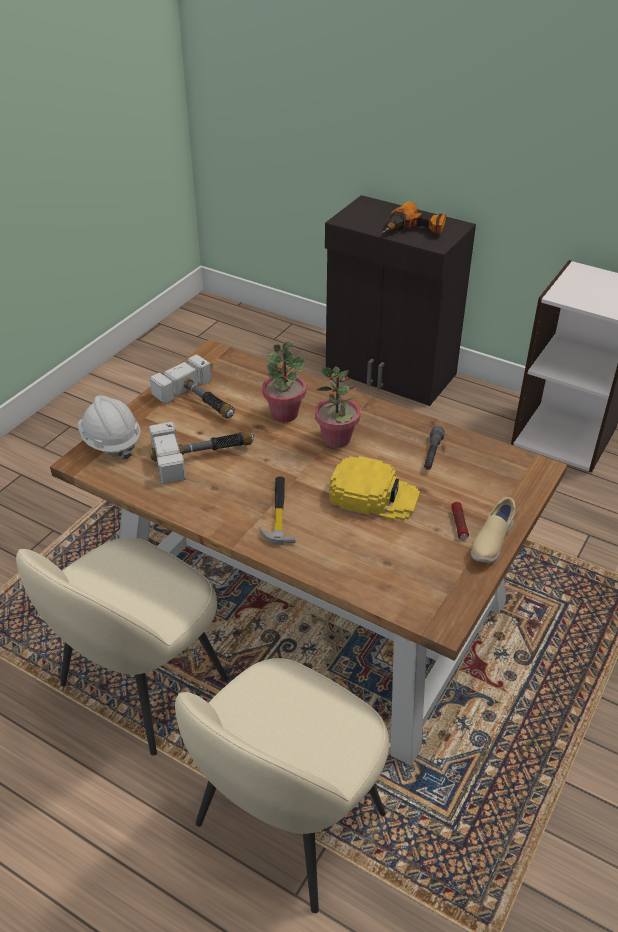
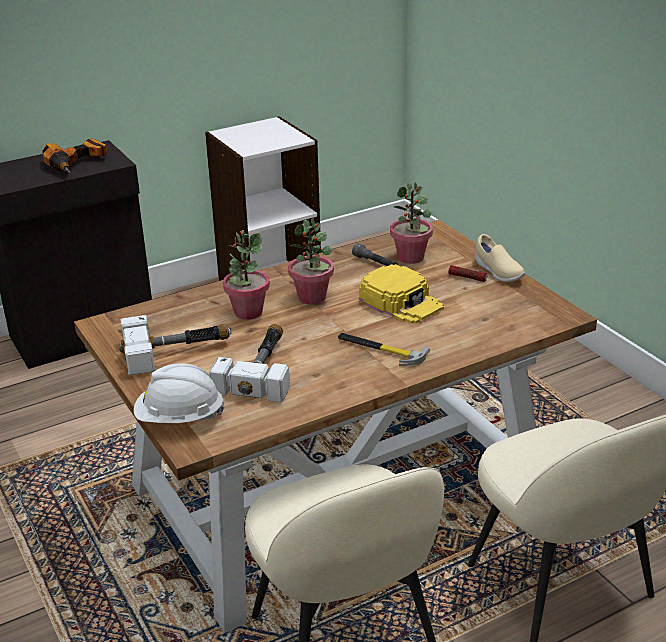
camera: 60 degrees left, 10 degrees down
(373, 495) = (402, 302): yellow cap -> yellow cap turned 90 degrees clockwise
(465, 472) = (411, 258): none -> potted plant

